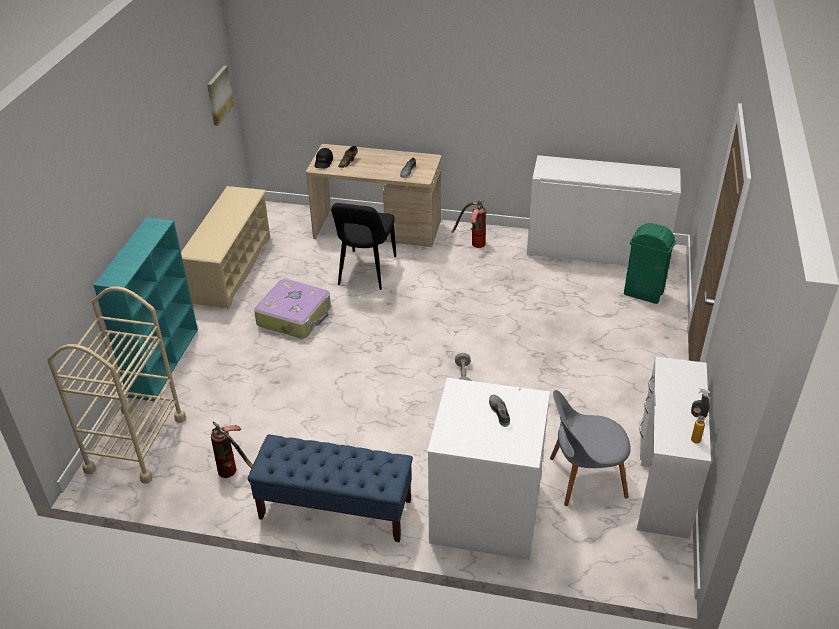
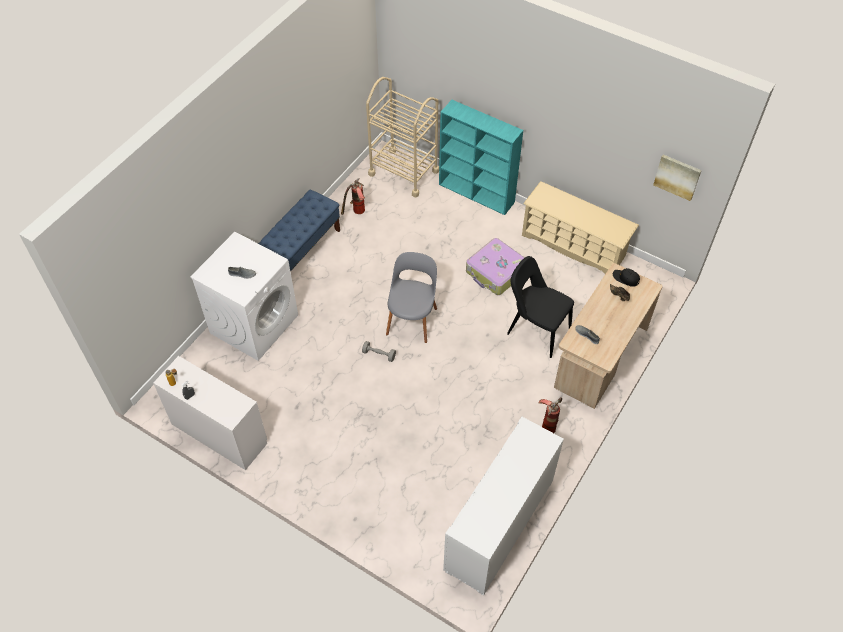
camera: 110 degrees right, 15 degrees up
(584, 478) = (250, 388): grey chair -> grey chair (412, 319)
(643, 294) = (418, 532): green trash can -> none

